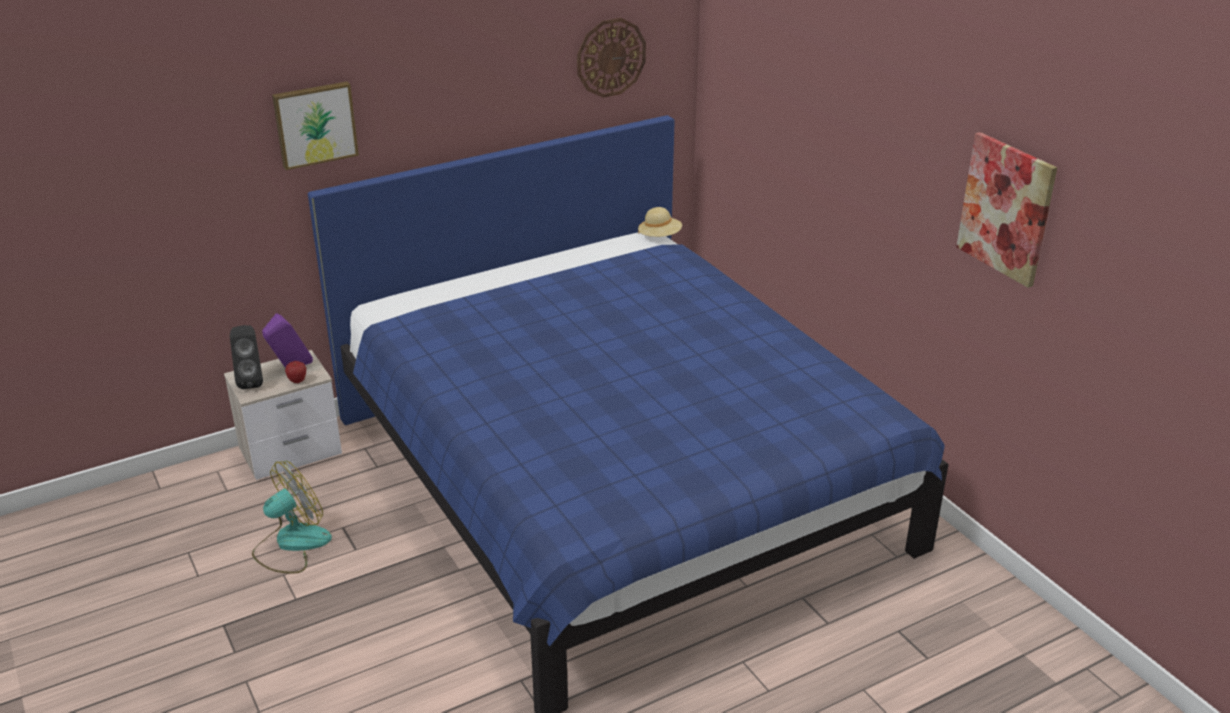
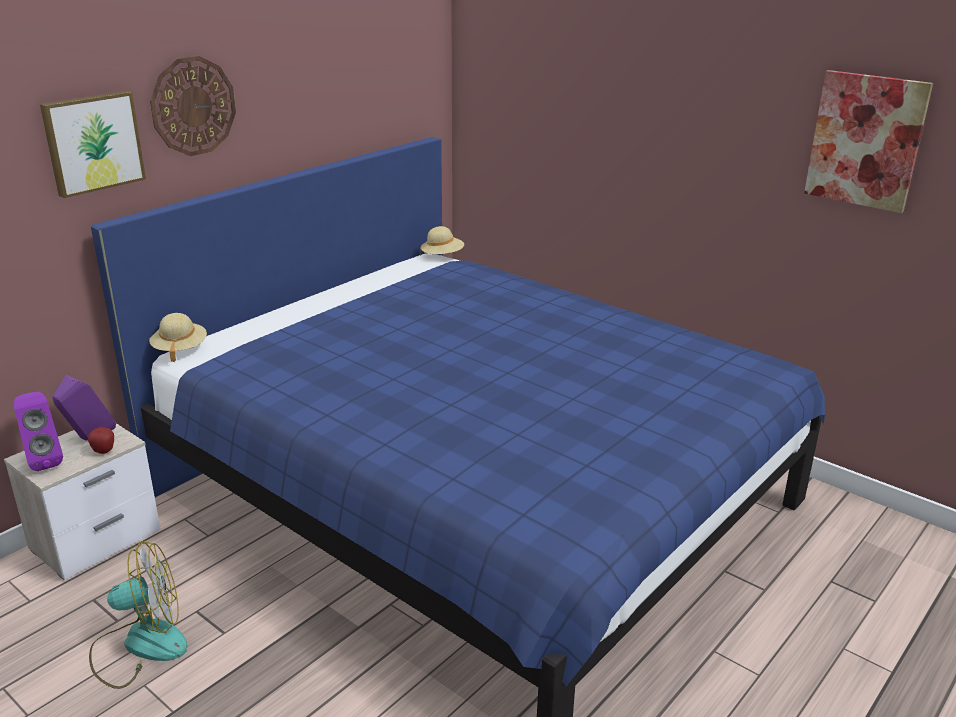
camera: 20 degrees left, 5 degrees down
(251, 381) = (44, 461): black speaker -> purple speaker
(291, 544) = (140, 645): fan -> fan turned 45 degrees clockwise
(375, 302) = (180, 349): none -> beige hat
(611, 57) = (381, 75): wall clock -> wall clock (193, 106)

